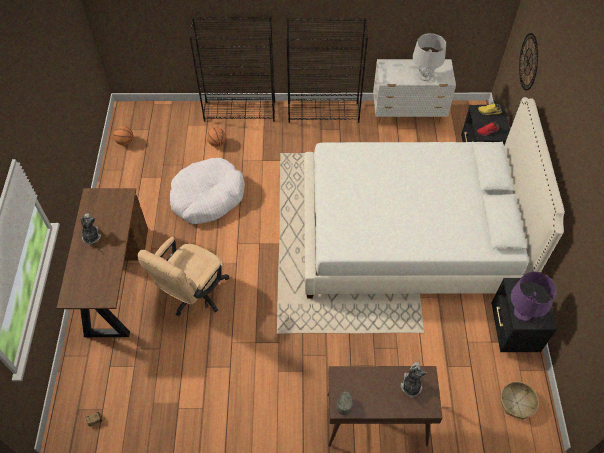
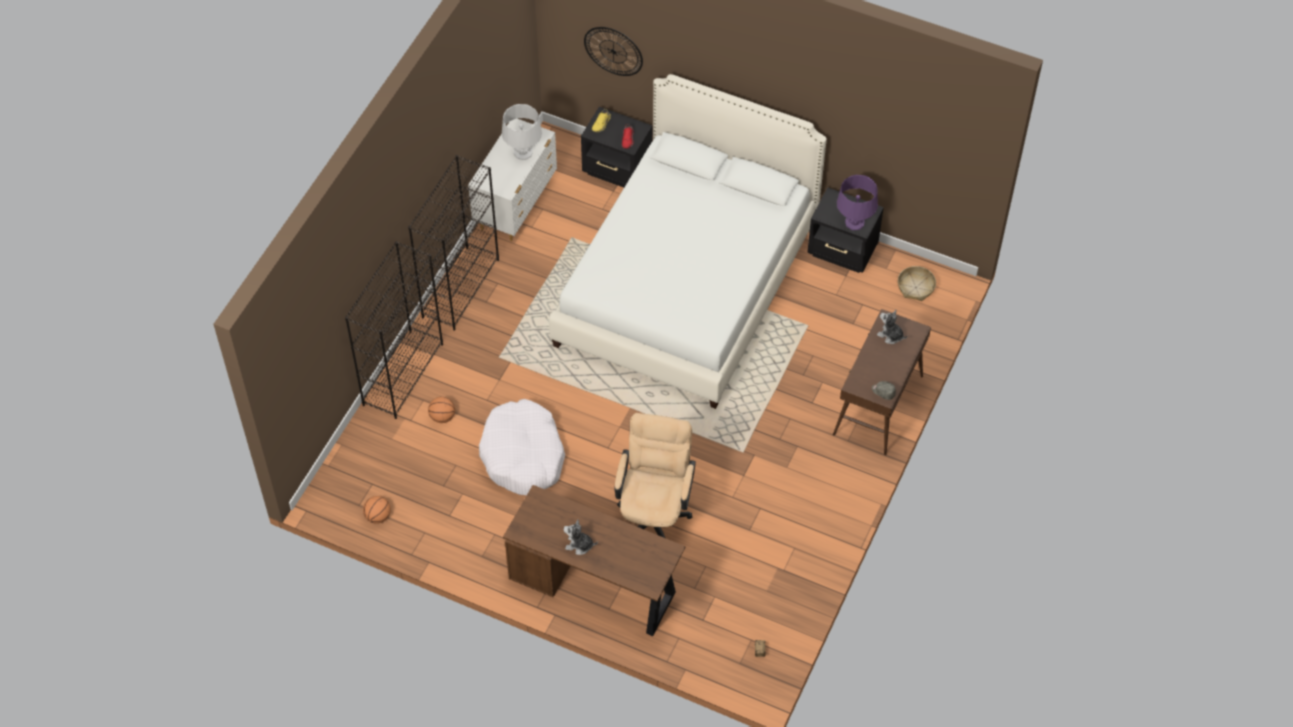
camera: 65 degrees left, 0 degrees up
(193, 295) = (654, 514): beige office chair -> beige office chair turned 135 degrees counterclockwise

